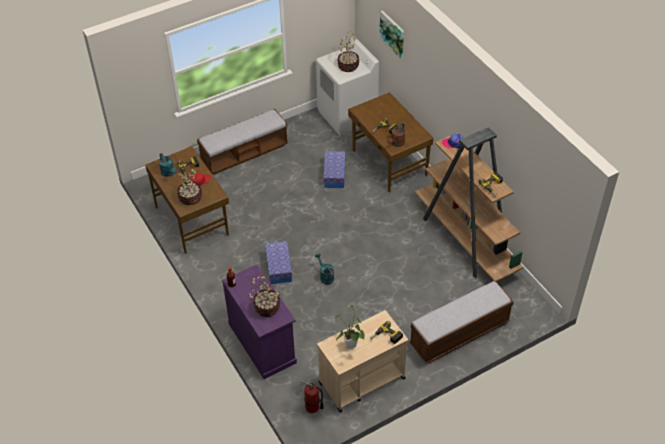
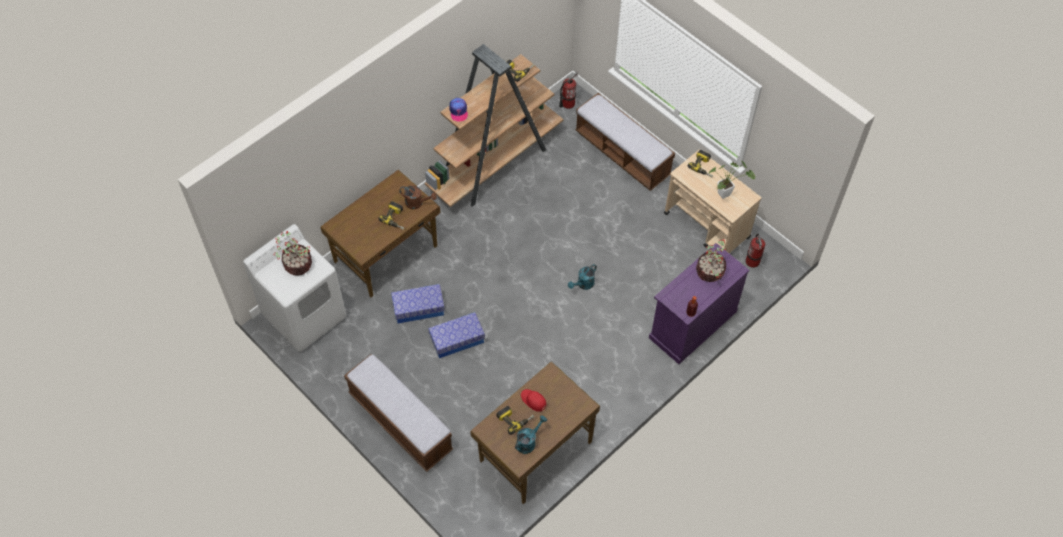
camera: 105 degrees left, 10 degrees up
(190, 198) = (566, 402): potted plant -> none
(278, 267) = (584, 334): storage box -> storage box (457, 340)
(392, 34) = (301, 172): picture -> none
(528, 304) = (568, 103): none -> fire extinguisher

